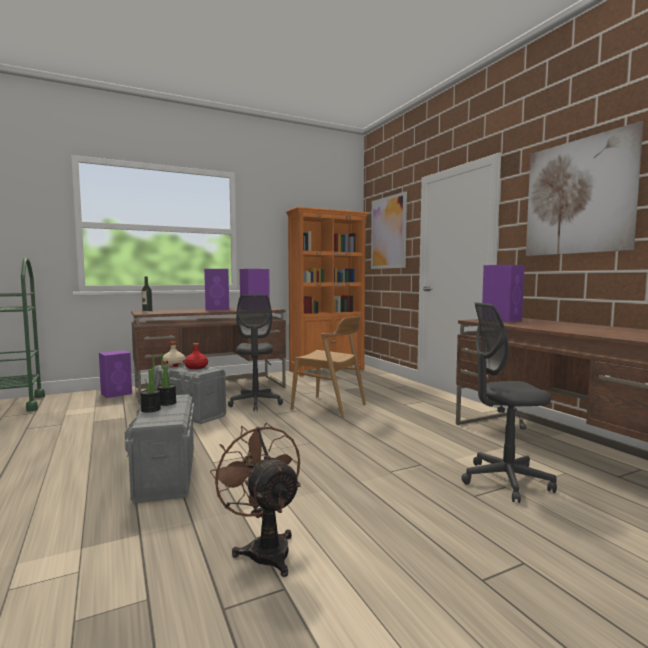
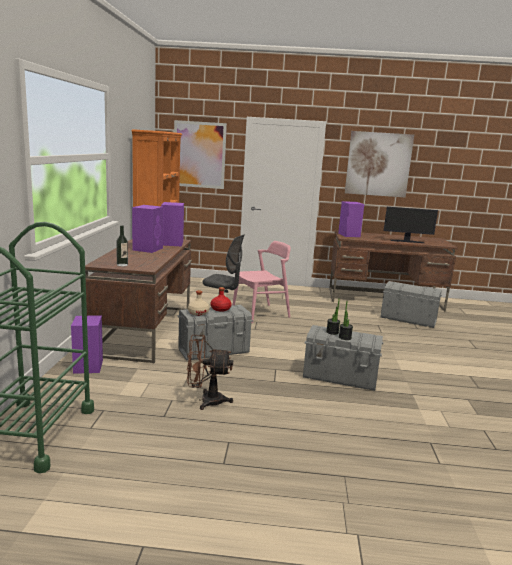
camera: 60 degrees left, 10 degrees up
(264, 548) = (439, 372): brown fan -> brown fan (206, 400)
(329, 407) = (261, 314): brown chair -> pink chair
(505, 481) = (408, 319): grey office chair -> grey storage box
(576, 330) = (407, 241): none -> monitor

